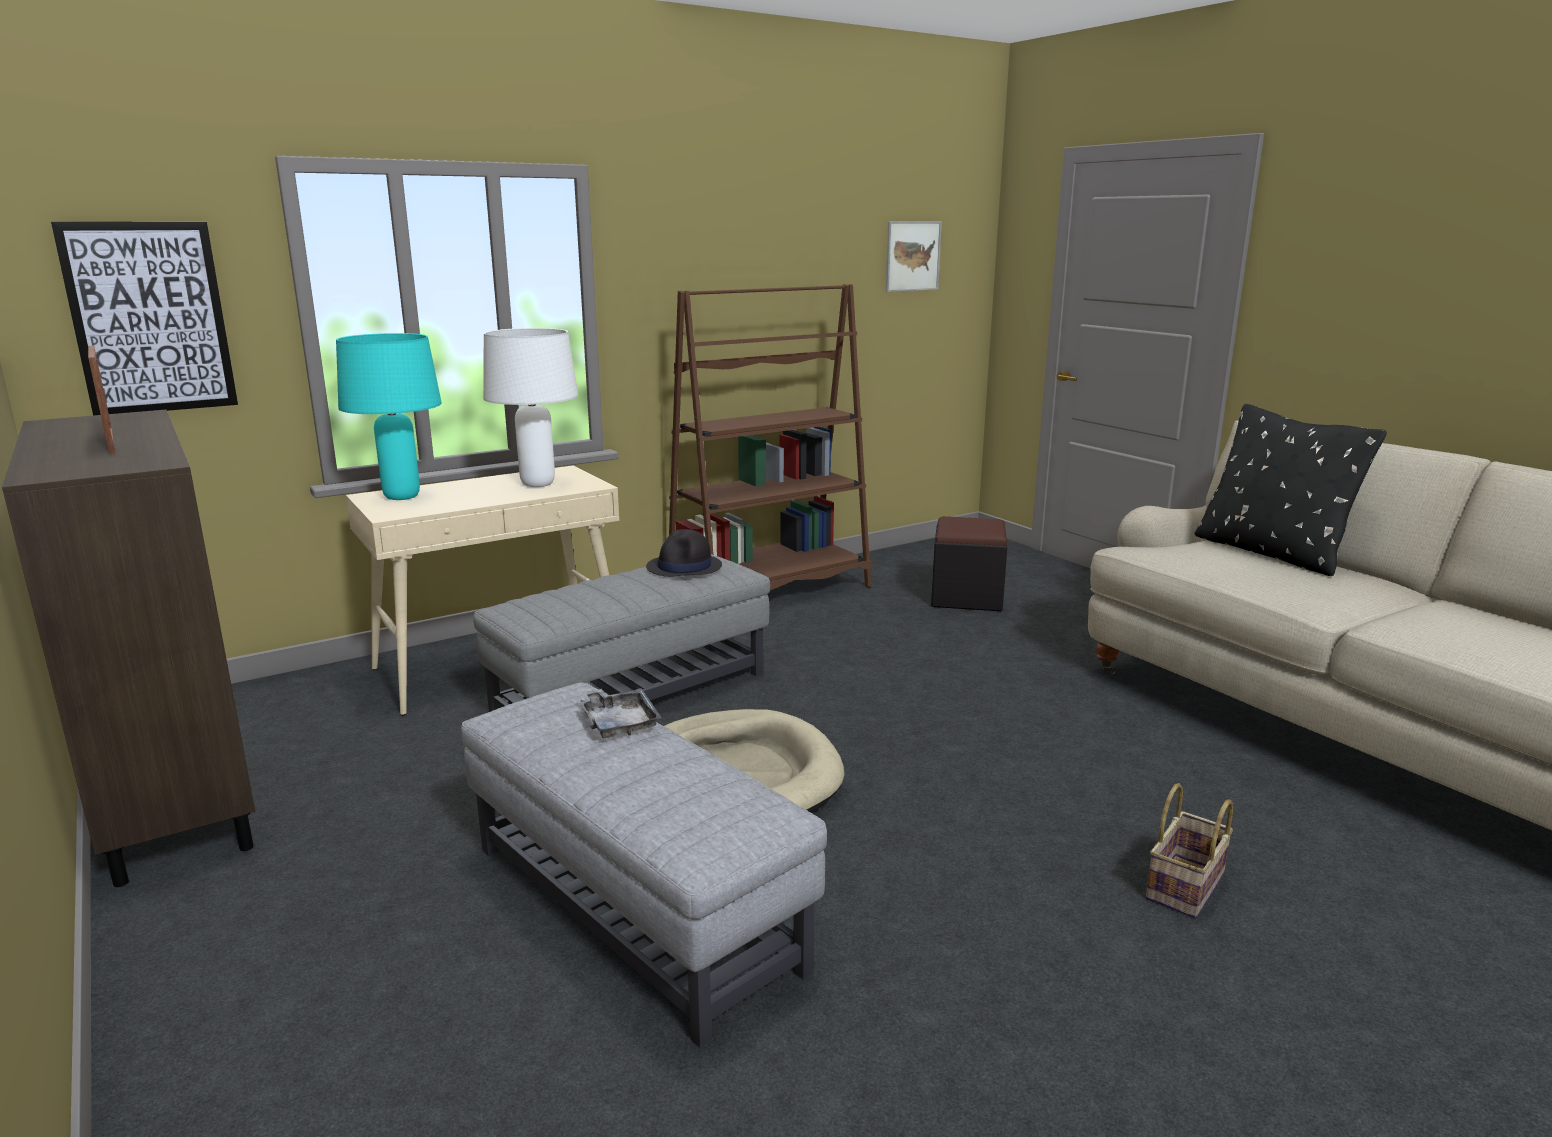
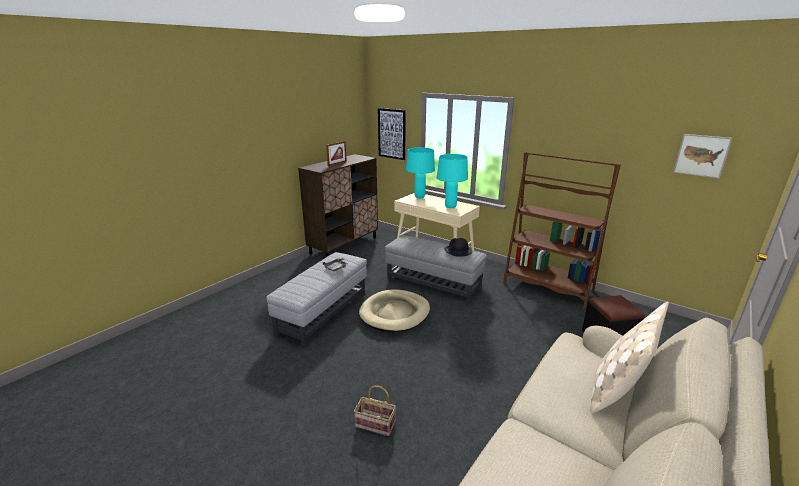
camera: 70 degrees right, 5 degrees up
(538, 484) = (450, 207): white table lamp -> turquoise table lamp
(1270, 553) = (617, 389): black pillow -> beige pillow

